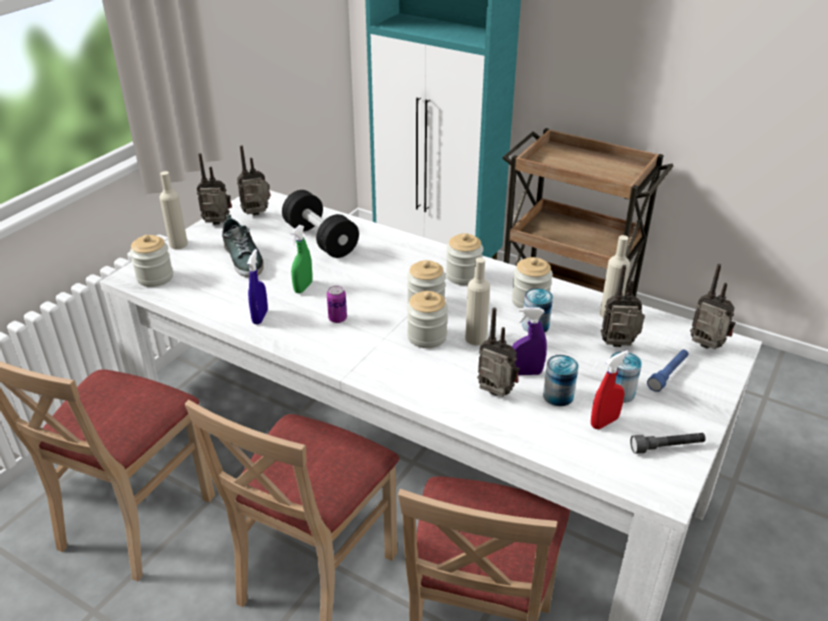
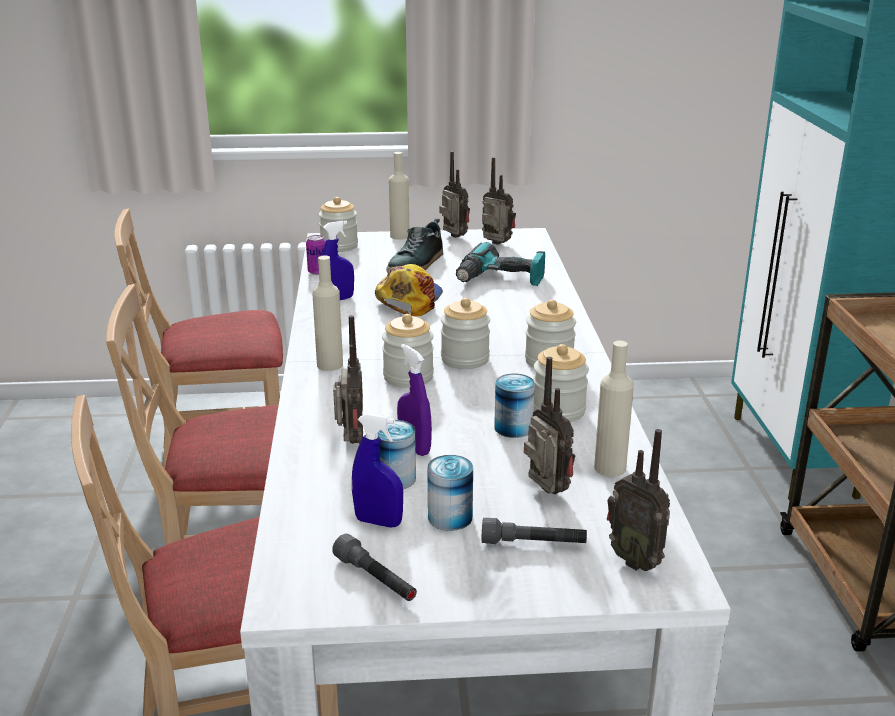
camera: 55 degrees right, 10 degrees down
(303, 287) = (409, 299): green spray bottle -> cap
(321, 240) = (500, 280): black dumbbell -> power drill
(337, 319) = (380, 329): can -> can (317, 272)
(475, 338) = (440, 402): beige bottle -> beige bottle (330, 365)
(604, 422) = (378, 522): red spray bottle -> blue spray bottle
(668, 374) = (533, 544): blue flashlight -> grey flashlight
(705, 348) = (636, 560): radio -> radio turned 135 degrees clockwise

